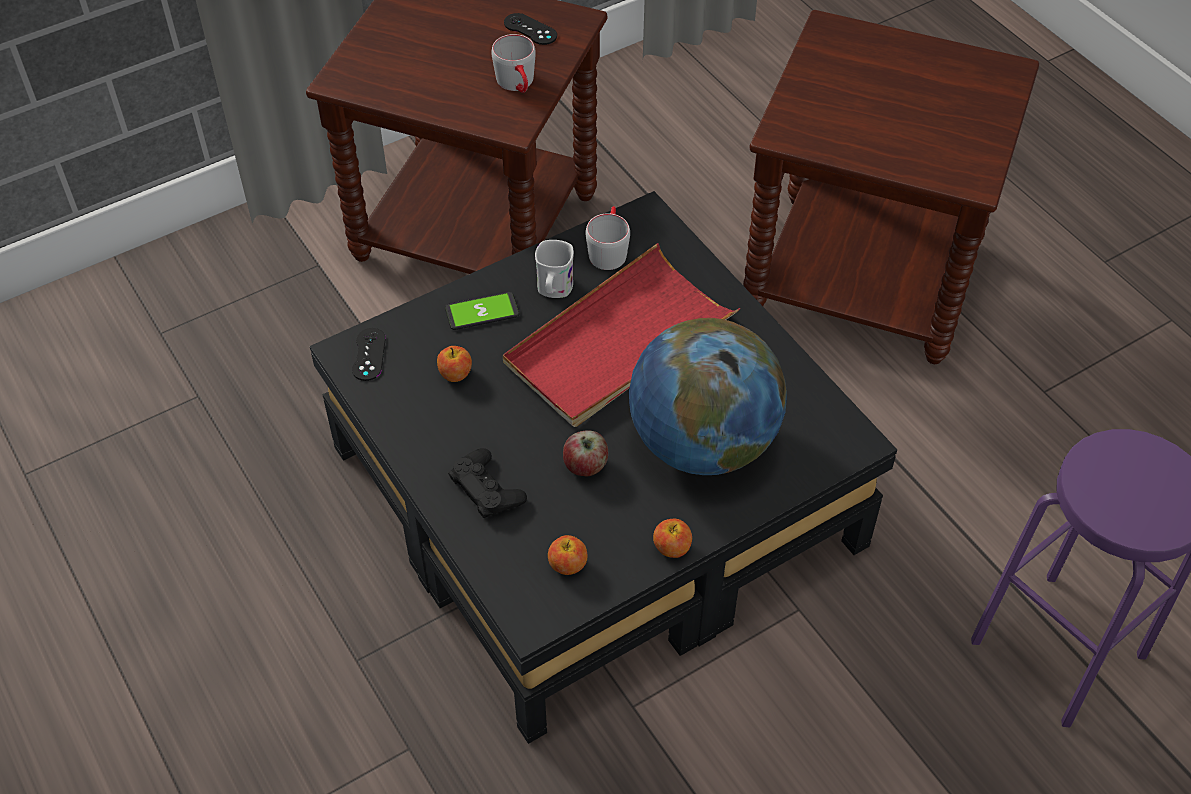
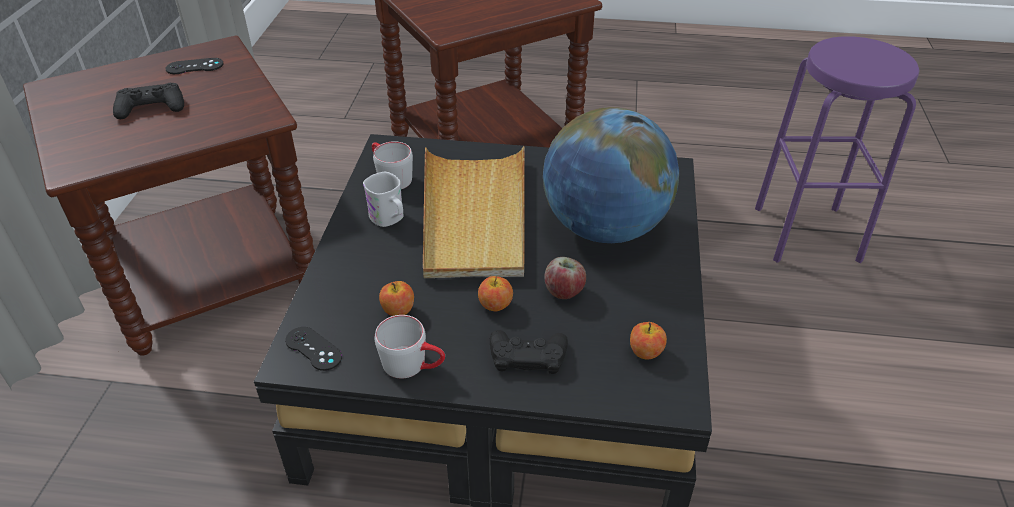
camera: 50 degrees left, 10 degrees down
(450, 55) = (151, 107): none -> black game controller
(482, 312) = (359, 263): phone -> none
(518, 85) = (234, 95): grey mug -> grey mug (413, 365)
(618, 342) = (474, 216): red tray -> beige tray
(671, 548) = (680, 290): apple -> apple (495, 305)

